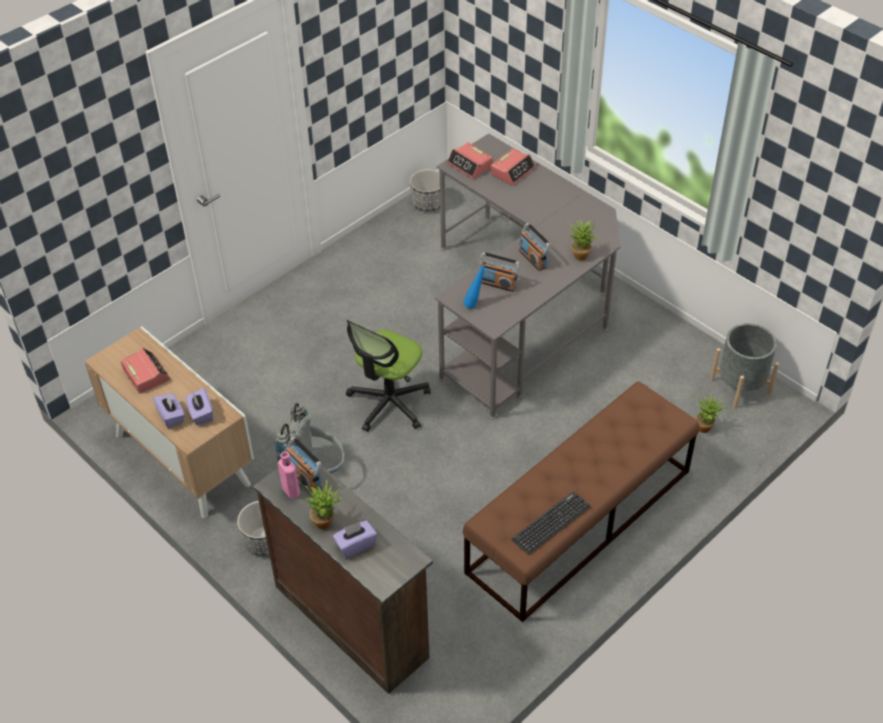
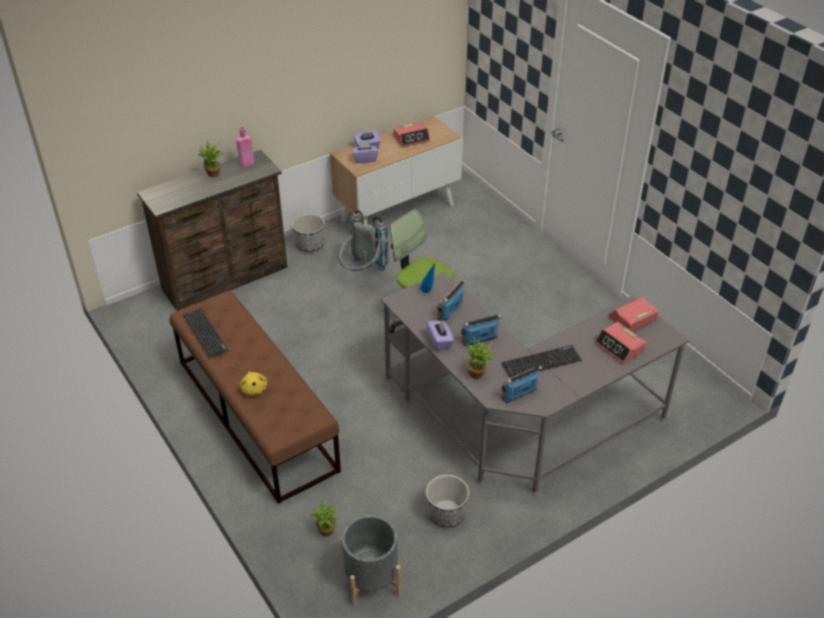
camera: 100 degrees right, 5 degrees down
(305, 477) = (256, 169): radio -> radio (519, 393)
(355, 545) = (187, 185): purple tissue box -> purple tissue box (440, 341)
(428, 203) = (689, 376): planter -> planter (447, 513)
(549, 216) = (541, 362): none -> keyboard
(621, 454) = (254, 389): none -> yellow plush toy

